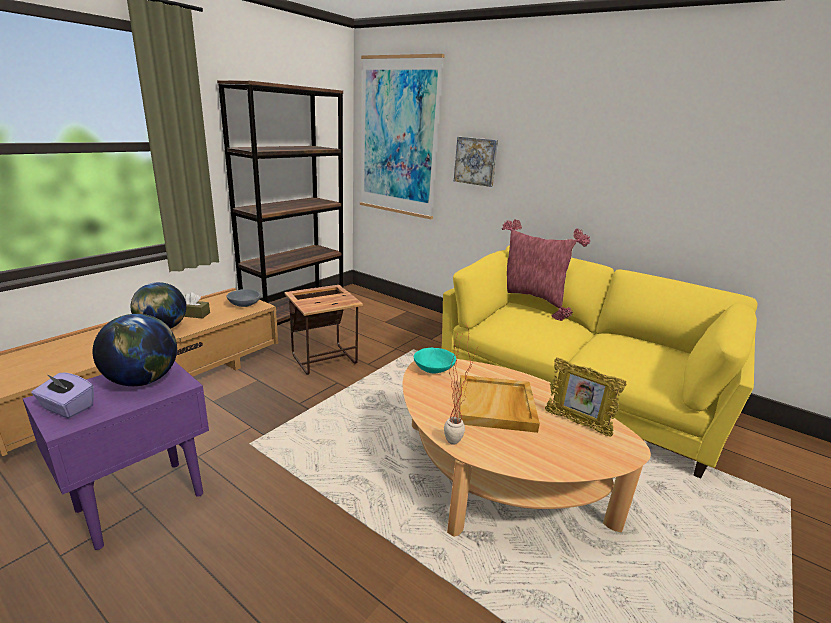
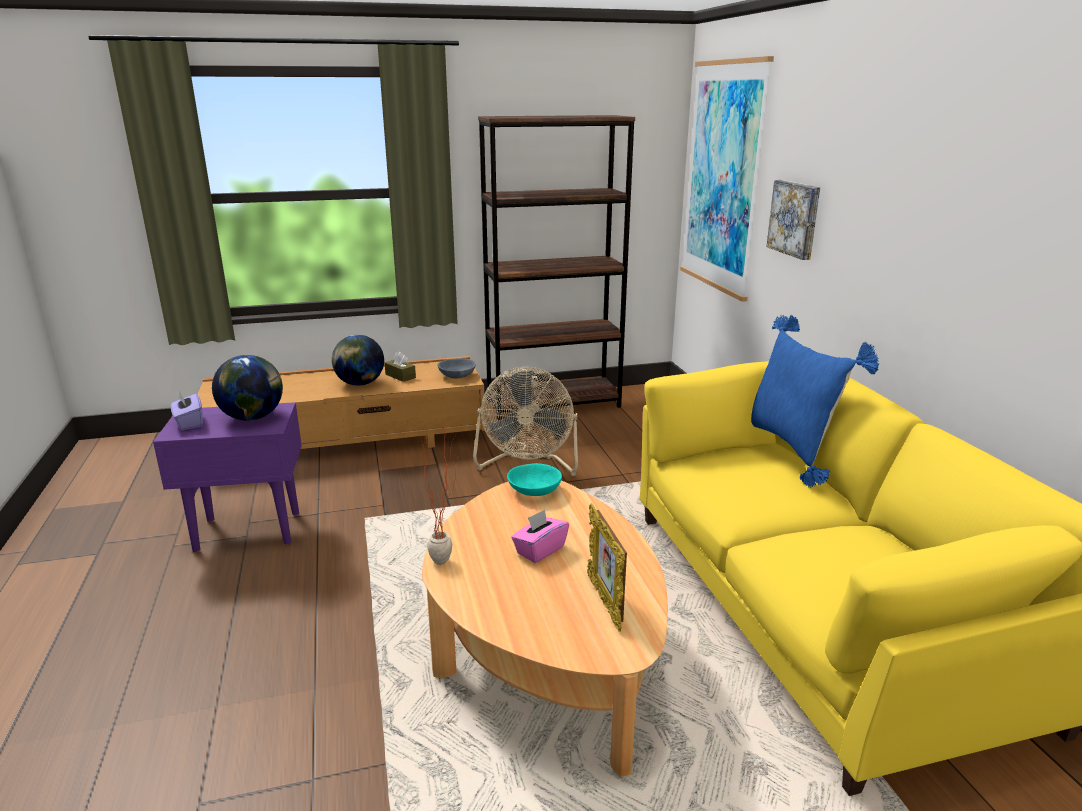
camera: 40 degrees right, 0 degrees up
(325, 359) = (525, 463): side table -> beige fan
(496, 406) = (540, 550): beige tray -> pink tissue box
(529, 308) = (790, 458): red pillow -> blue pillow

